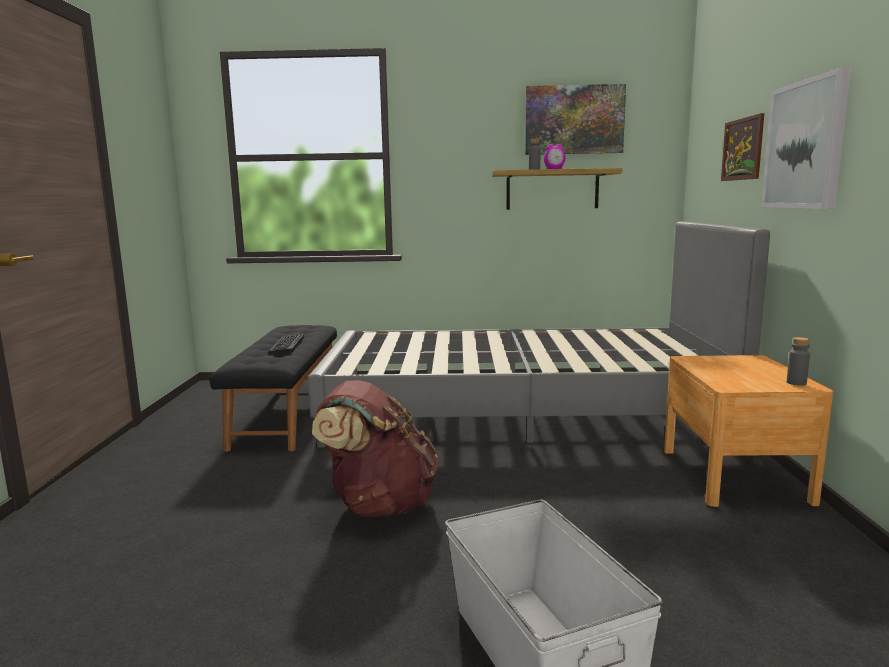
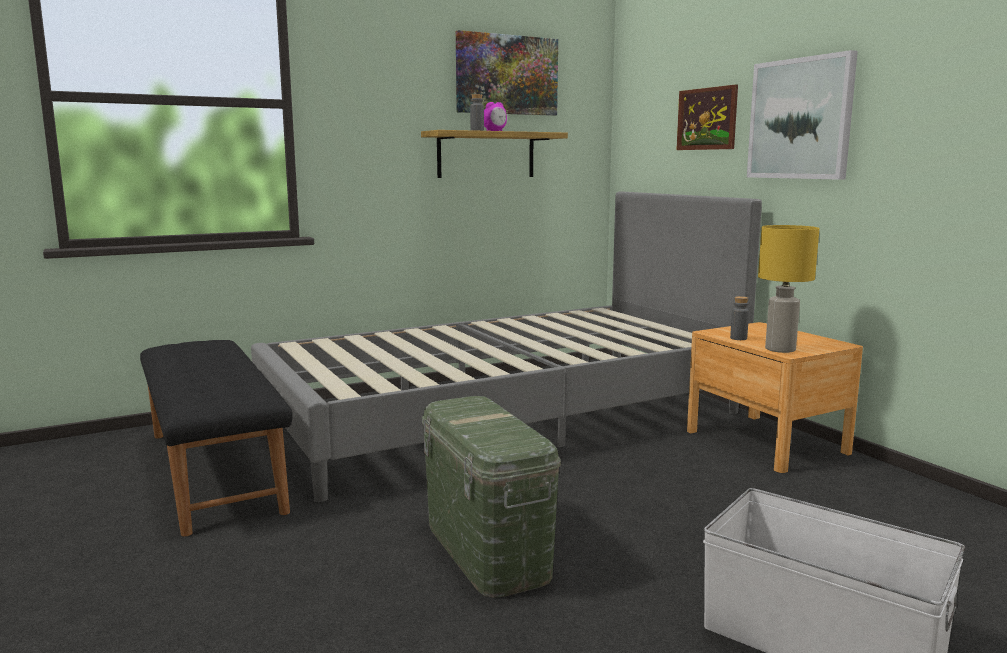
camera: 30 degrees left, 0 degrees up
(286, 345) = (222, 370): keyboard -> none
(378, 505) = (485, 549): brown backpack -> green storage box
(726, 382) = (780, 350): none -> yellow table lamp
(796, 383) = (828, 343): grey bottle -> grey bottle (738, 338)

